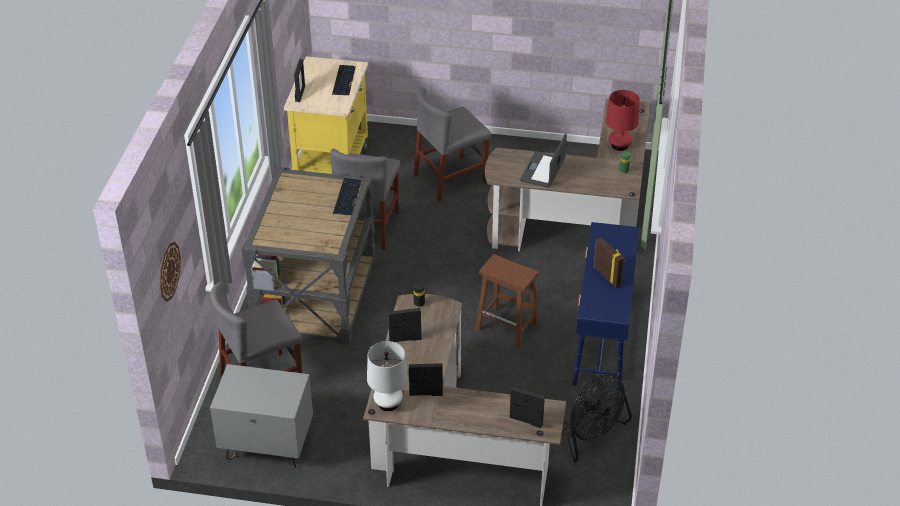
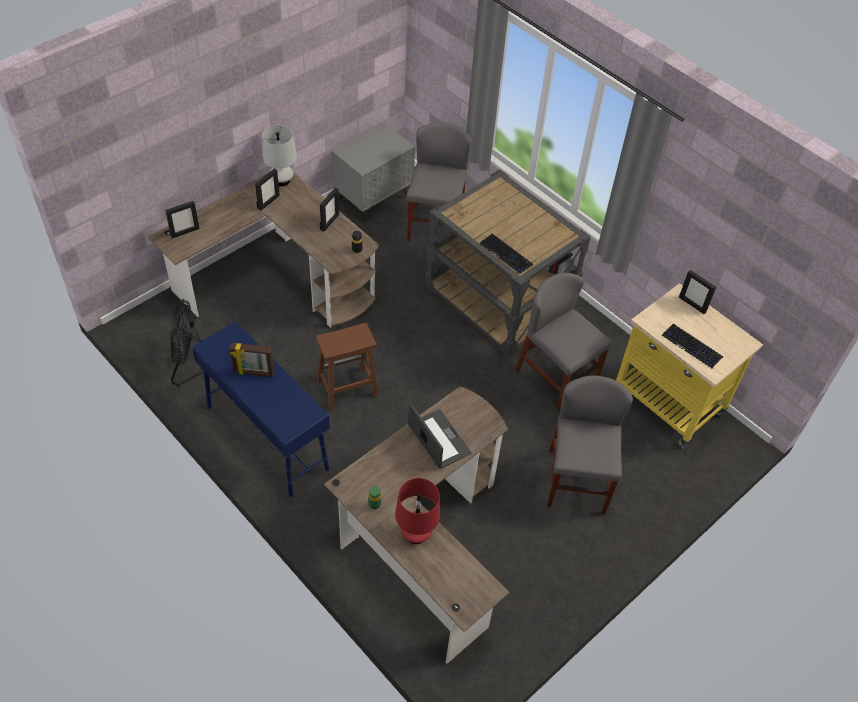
camera: 125 degrees right, 10 degrees up
(169, 271) = (439, 42): wall clock -> none

